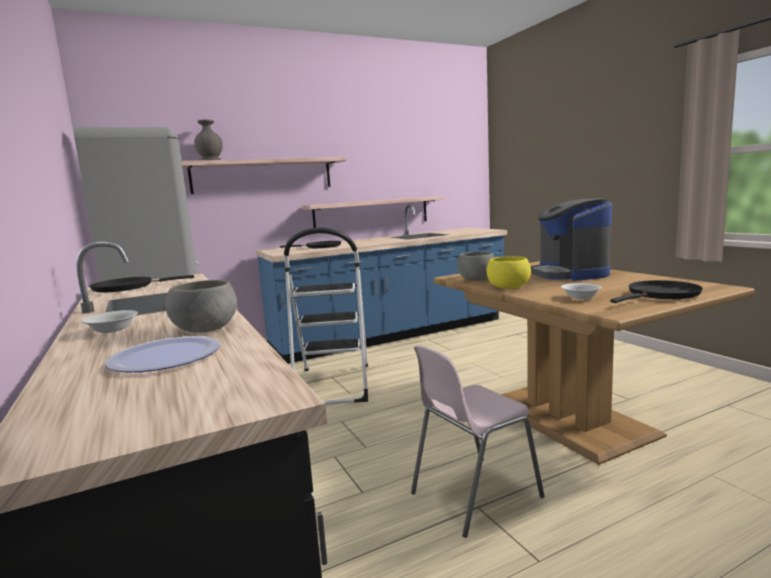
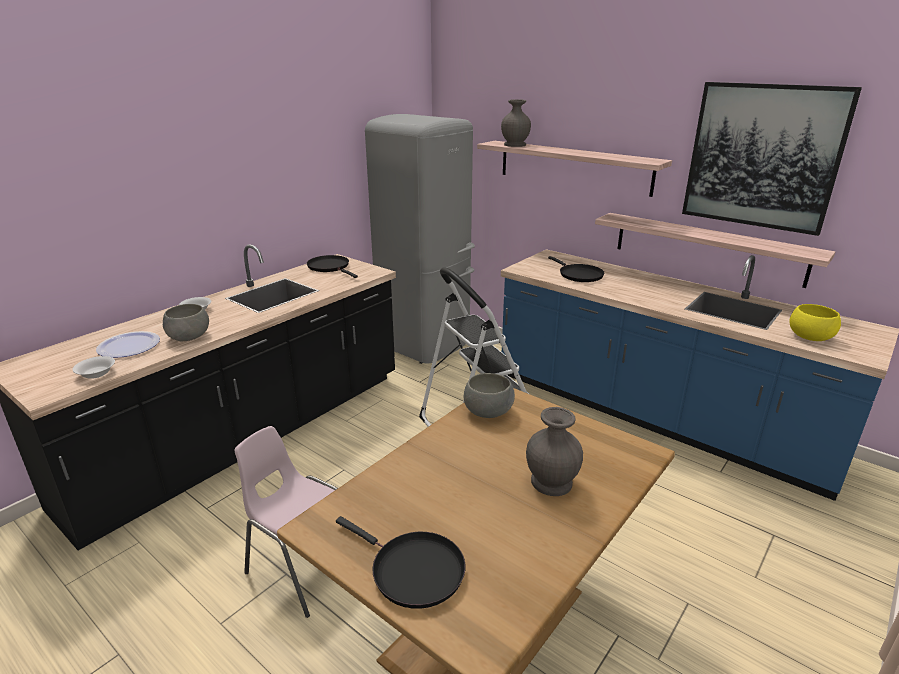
camera: 65 degrees right, 15 degrees up
(387, 149) = (762, 157): none -> picture
(508, 287) = (443, 440): yellow bowl -> yellow bowl (809, 336)
(569, 274) = (552, 483): coffee machine -> grey vase
(580, 297) = (392, 499): white bowl -> white bowl (97, 374)

